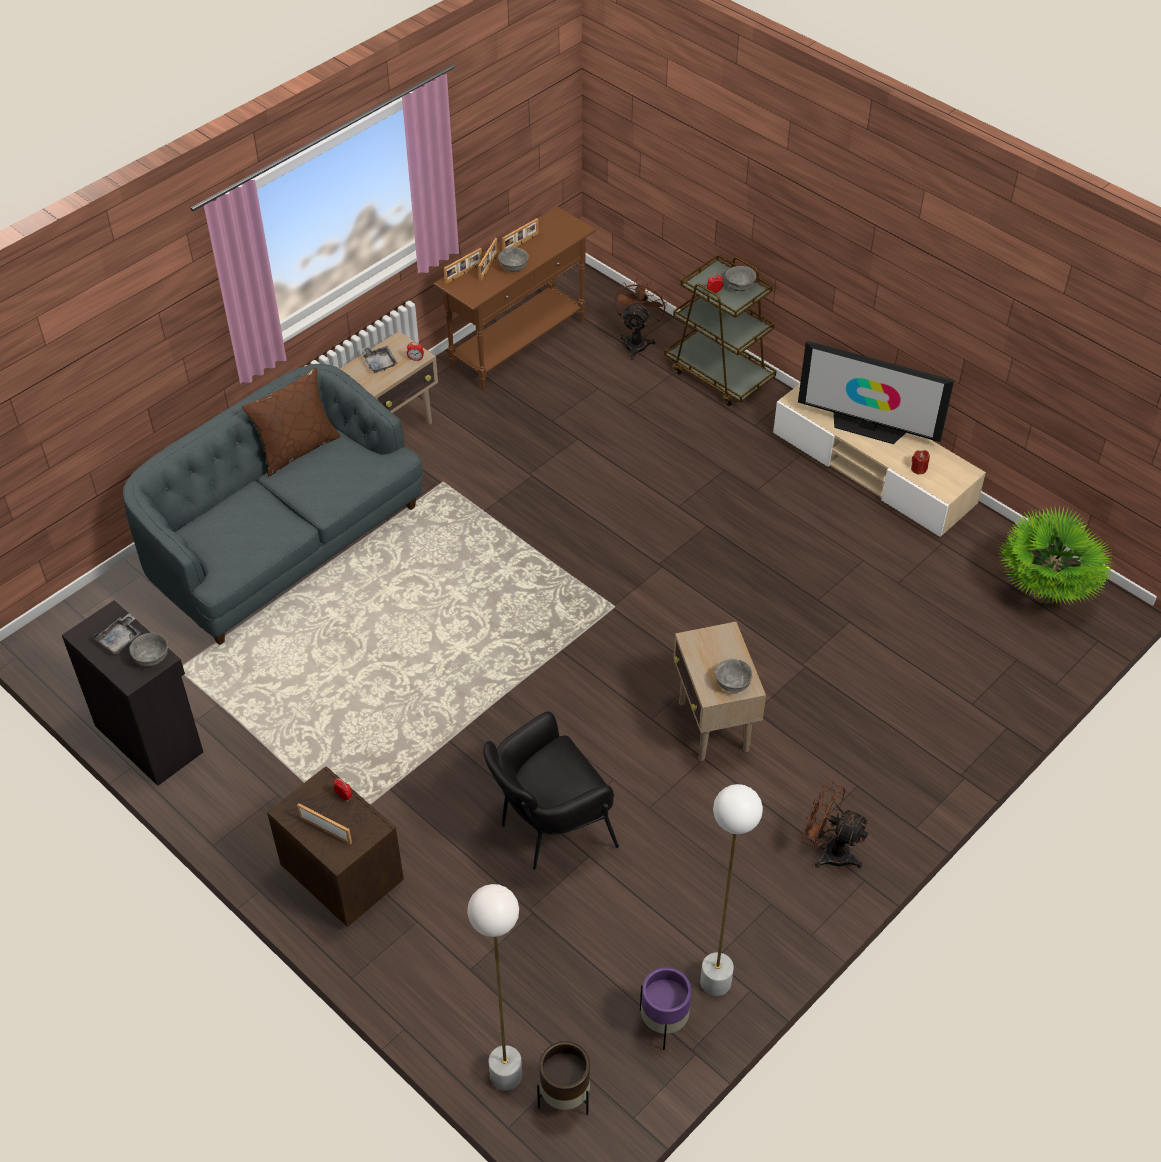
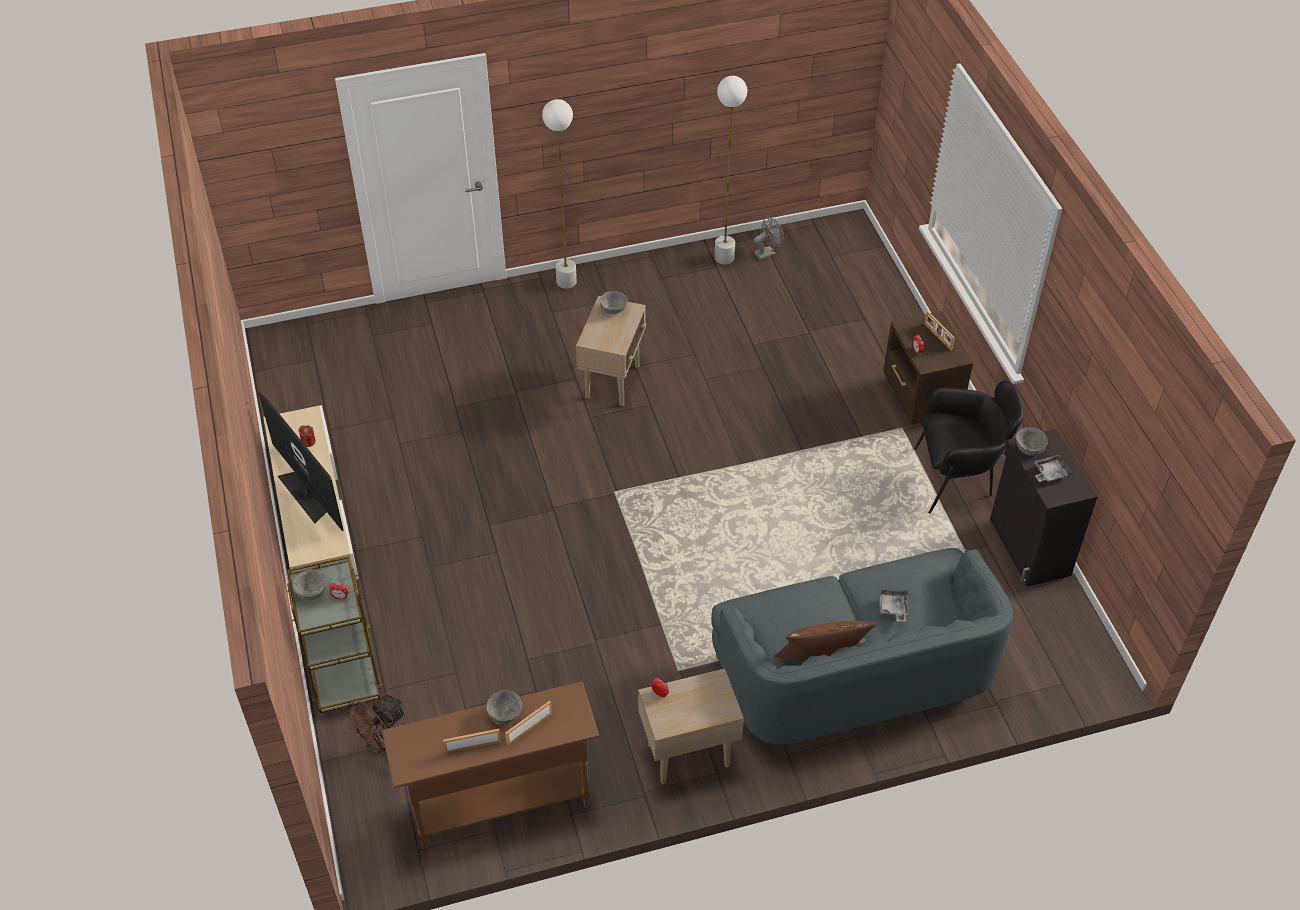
camera: 150 degrees left, 0 degrees up
(379, 362) = (697, 706): grey tray -> grey tray (892, 608)
(464, 273) = (560, 731): picture frame -> none
(506, 1075) = (872, 266): white floor lamp -> white floor lamp (566, 282)
(549, 830) = (768, 368): black armchair -> black armchair (958, 479)
(564, 1097) = (845, 245): brown planter -> none
(664, 1023) = (767, 252): purple planter -> grey fan
(829, 851) = (603, 287): brown fan -> none
(1045, 592) = (302, 365): potted plant -> none

